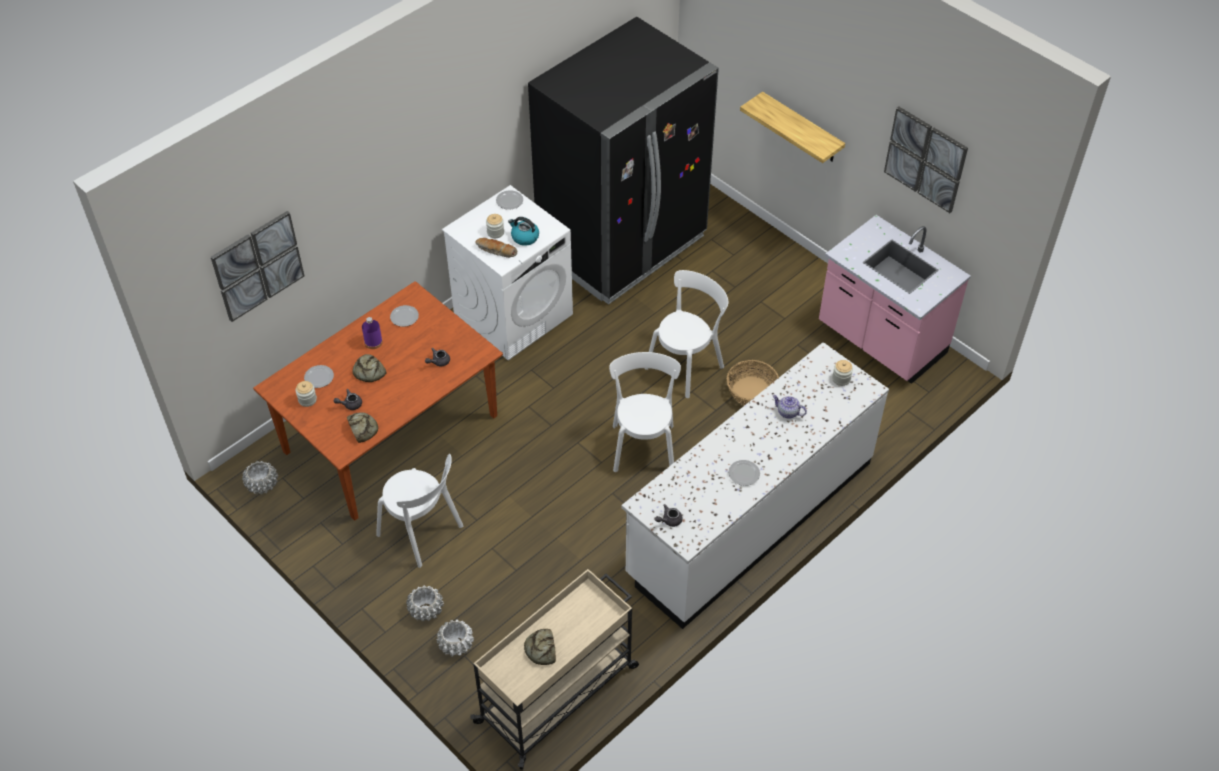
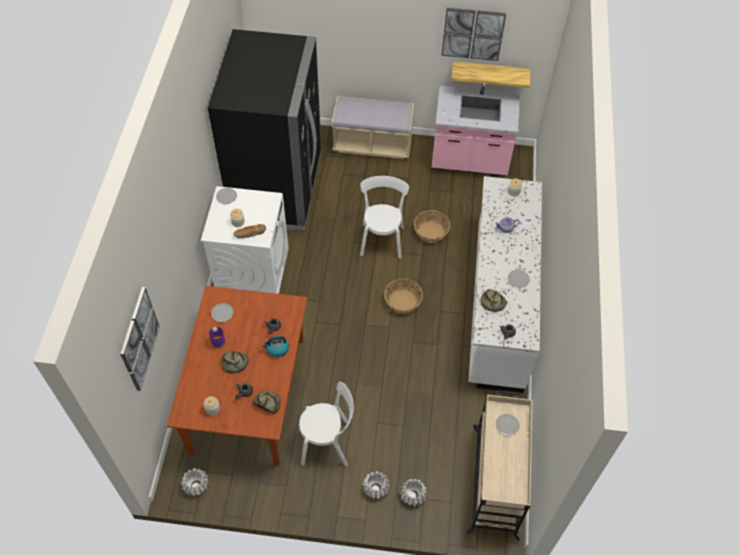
camera: 40 degrees left, 5 degrees up
(319, 378) = (206, 389): plate -> plate (507, 425)
(524, 237) = (259, 214): kettle -> kettle (277, 349)
(541, 649) = (504, 461): bread -> bread (492, 303)
(643, 445) = (402, 301): white chair -> basket
(778, 257) = (372, 144): none -> beige bench
(801, 128) = (366, 54): shelf -> shelf (490, 73)

